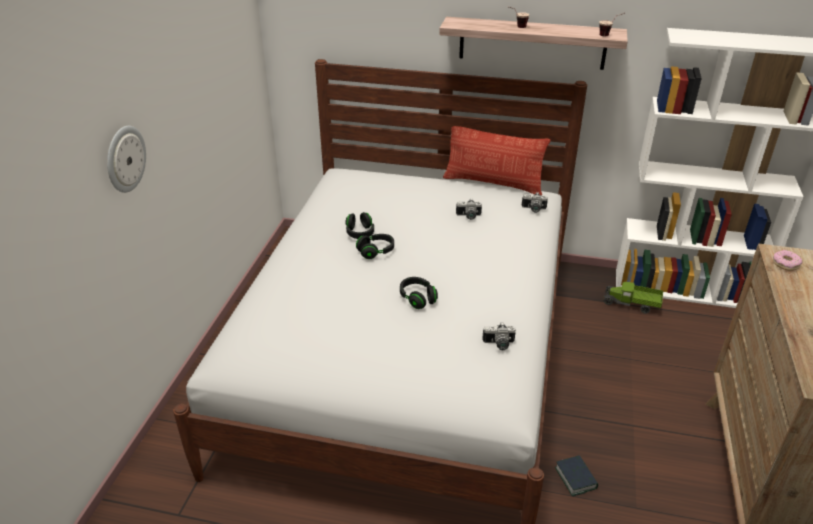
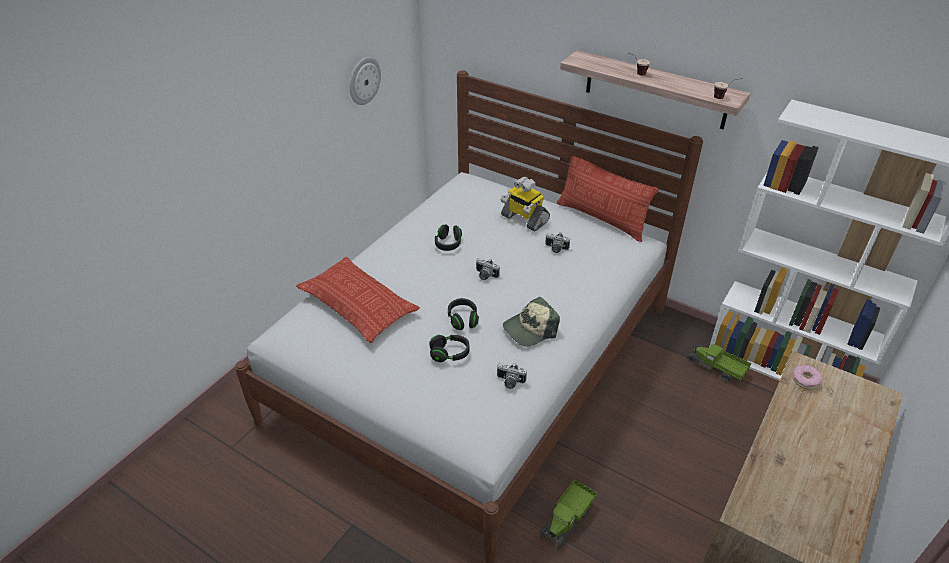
camera: 20 degrees right, 5 degrees up
(125, 159) = (235, 149): wall clock -> wall clock (364, 80)
(297, 310) = (358, 304): none -> pillow
(376, 252) = (452, 265): black headphones -> black headphones (449, 354)
(421, 196) = (524, 219): none -> toy robot
(489, 292) = (530, 329): none -> cap
(533, 209) = (623, 255): camera -> camera (485, 275)
(575, 478) = (567, 520): book -> toy truck

